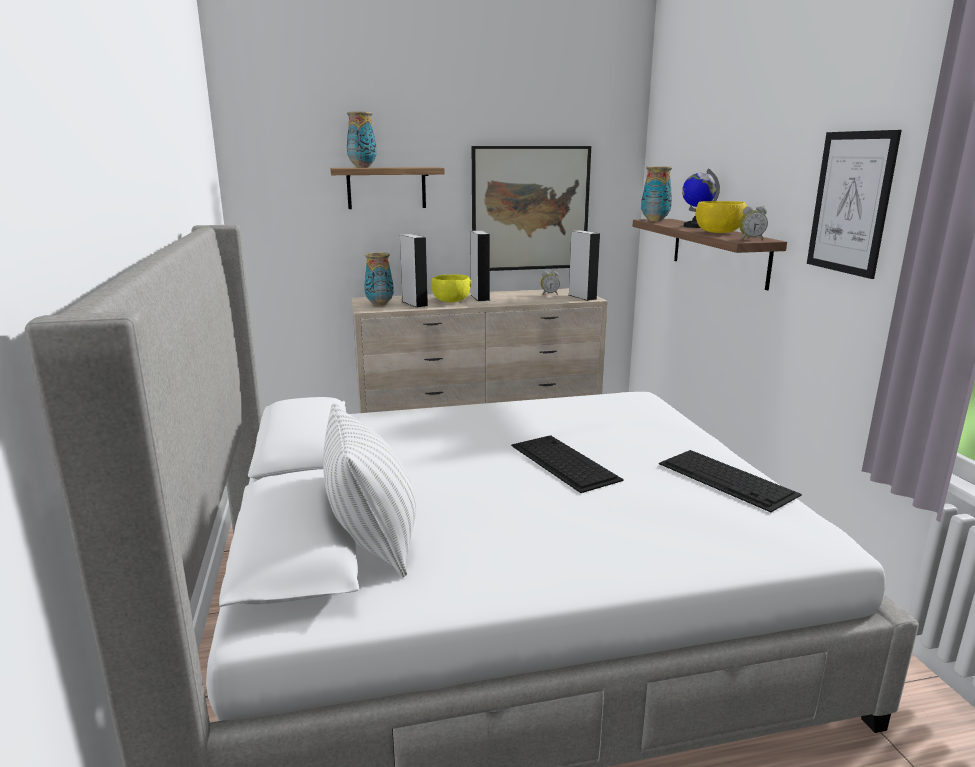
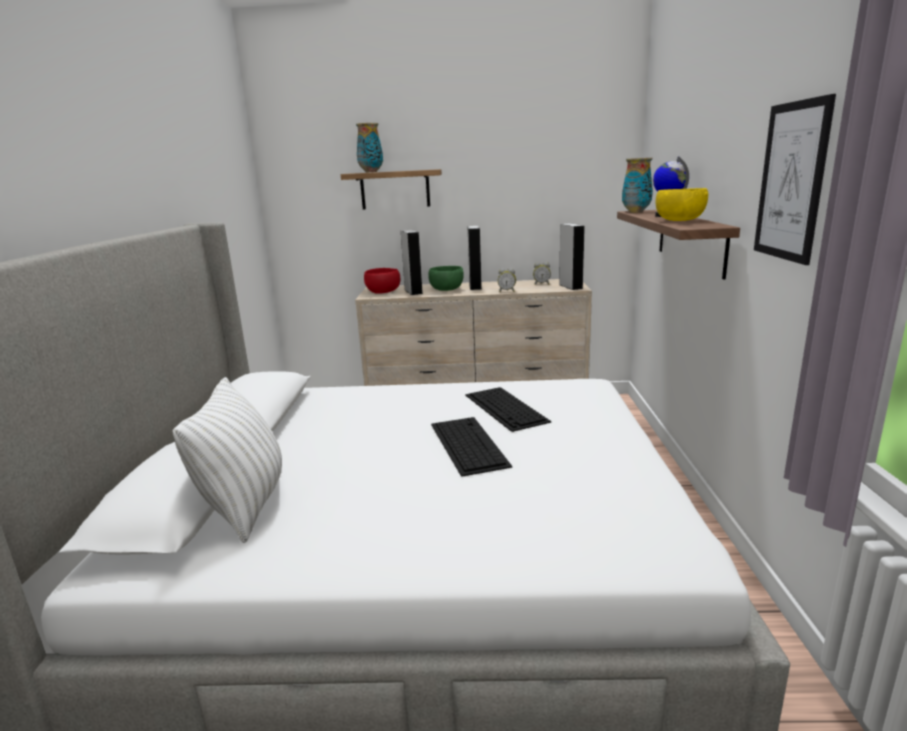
camera: 15 degrees right, 0 degrees up
(380, 304) = (383, 292): vase -> red bowl
(451, 301) = (446, 290): yellow bowl -> green bowl
(530, 208) = (527, 204): picture -> none
(728, 479) = (622, 474): keyboard -> keyboard (506, 408)
(750, 239) = (701, 226): alarm clock -> alarm clock (507, 291)

